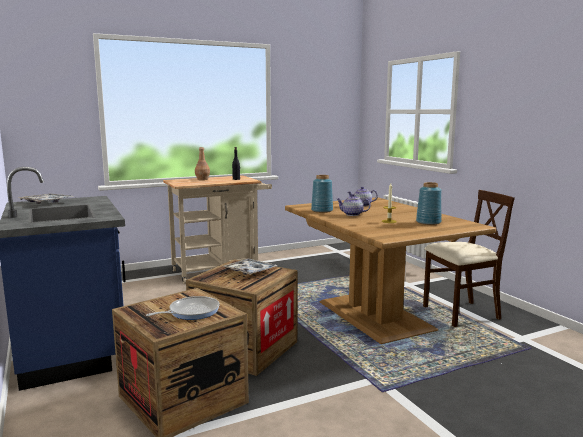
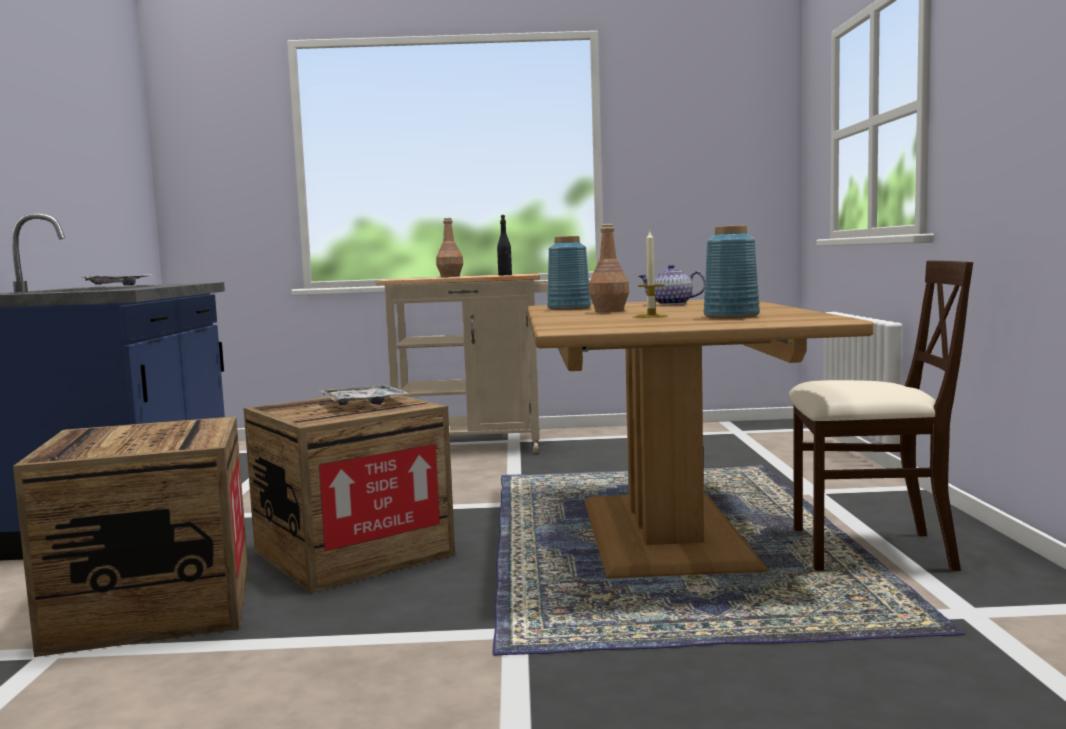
camera: 25 degrees right, 5 degrees down
(191, 312) = (151, 439): frying pan -> none
(352, 214) = (609, 311): teapot -> brown bottle

